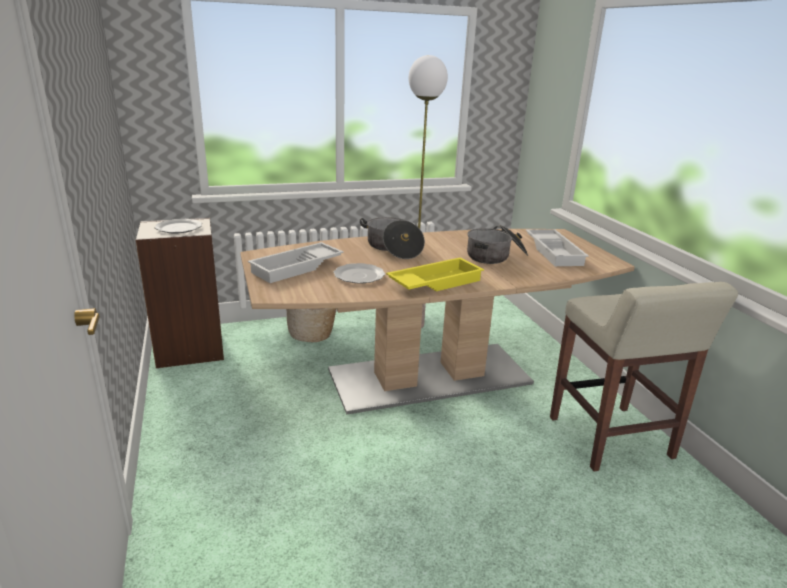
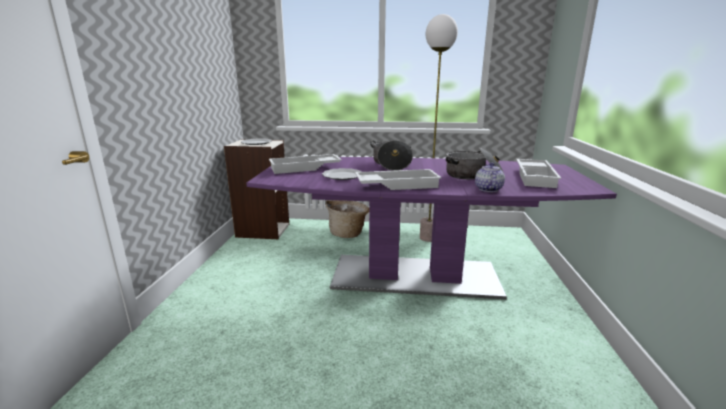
camera: 25 degrees right, 5 degrees down
(429, 376) = (414, 275): brown dining table -> purple dining table
(434, 282) = (397, 184): yellow tray -> white tray
(527, 276) = (487, 189): none -> teapot
(610, 439) = (561, 364): beige stool -> none

